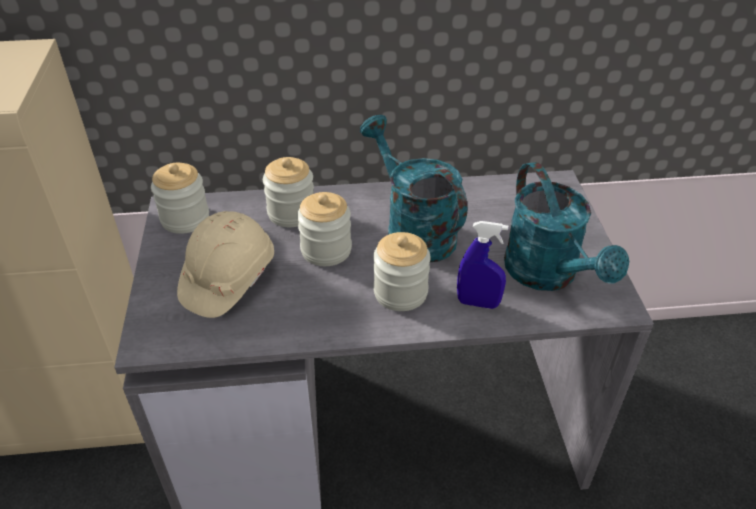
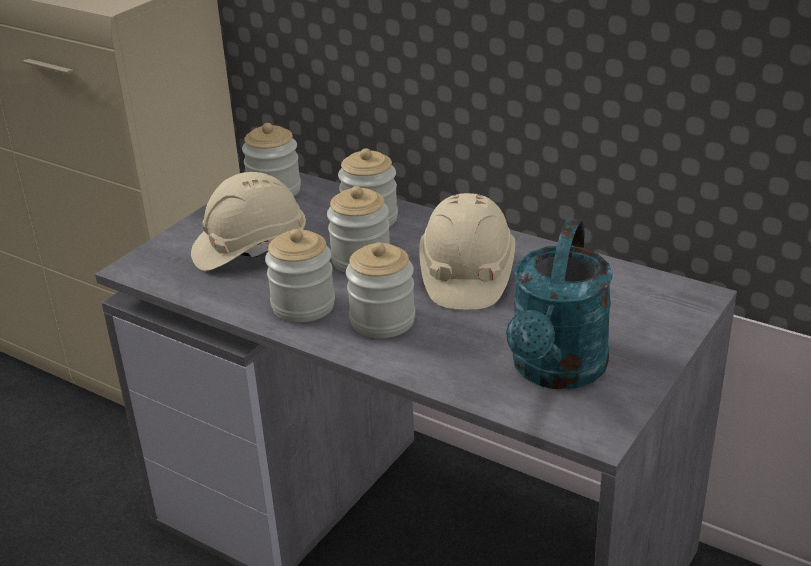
camera: 40 degrees right, 10 degrees down
(330, 308) = (303, 305): none -> jar
(413, 230) = (466, 276): turquoise watering can -> beige hard hat
(478, 303) = (445, 361): blue spray bottle -> none

